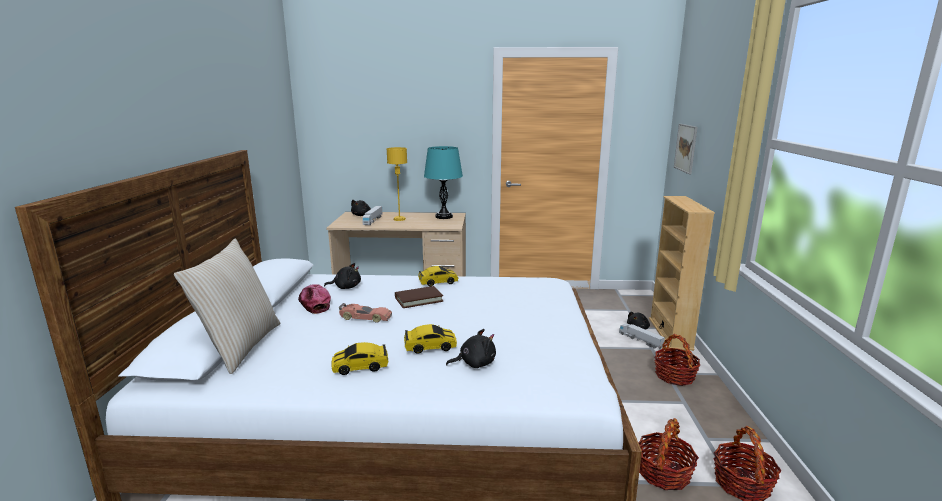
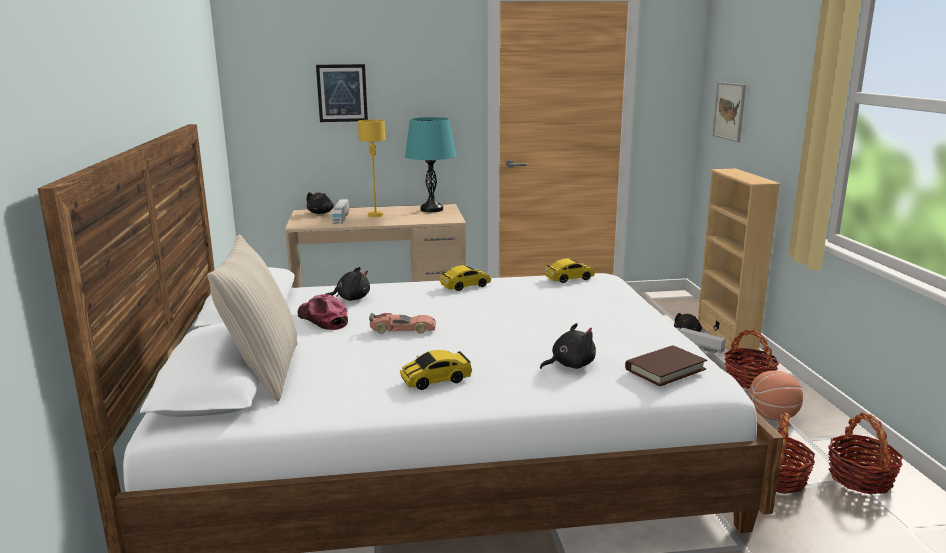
camera: 10 degrees left, 0 degrees up
(381, 126) = (342, 93): none -> picture
(419, 299) = (455, 306): brown book -> brown book (665, 369)
(430, 347) = (507, 353): toy car -> toy car (569, 278)
(683, 413) = (773, 417): none -> basketball

